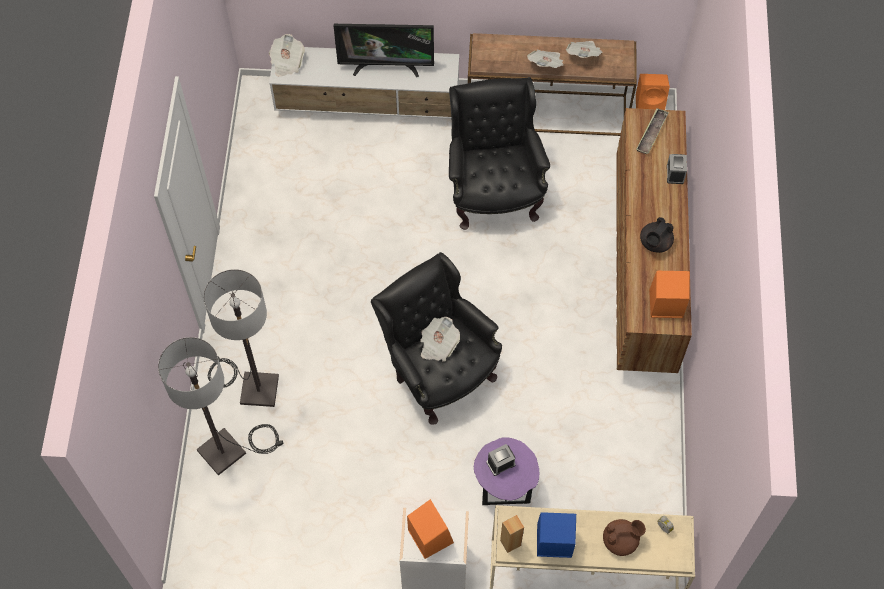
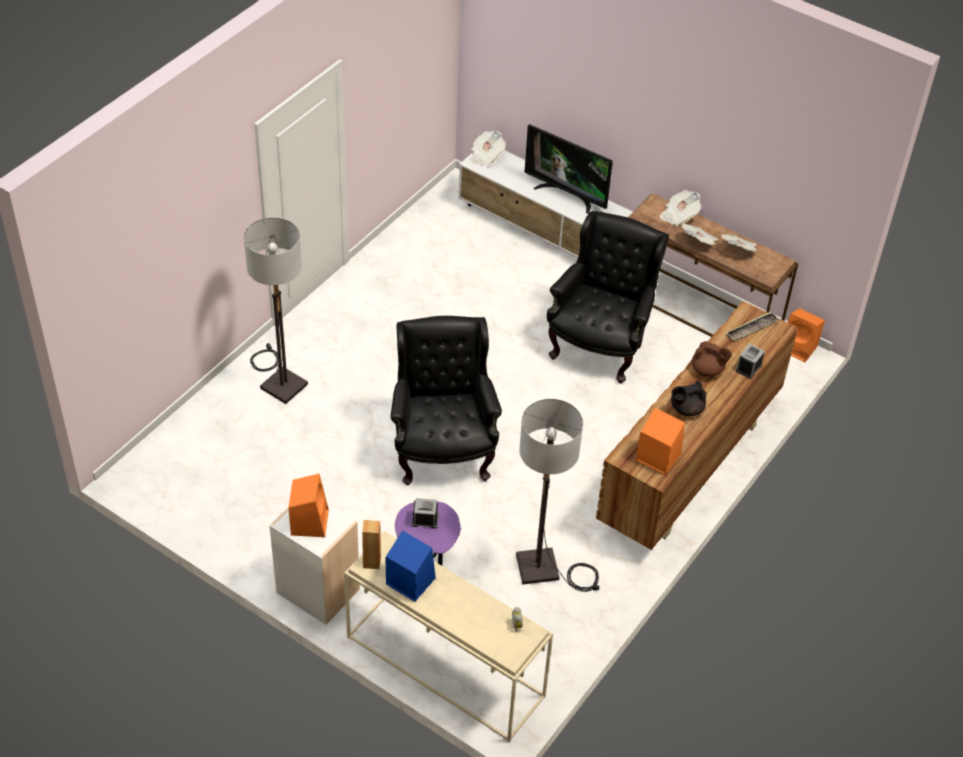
camera: 30 degrees right, 15 degrees down
(234, 449) = (229, 417): floor lamp -> floor lamp (550, 571)
(438, 344) = (442, 404): newspaper -> newspaper (679, 216)
(620, 541) = (469, 613): brown teapot -> brown teapot (708, 370)

